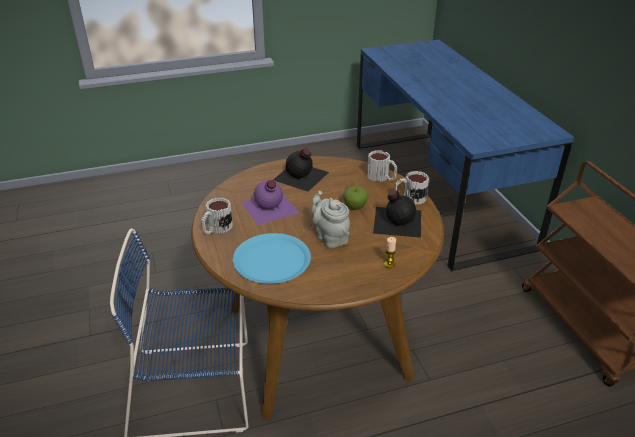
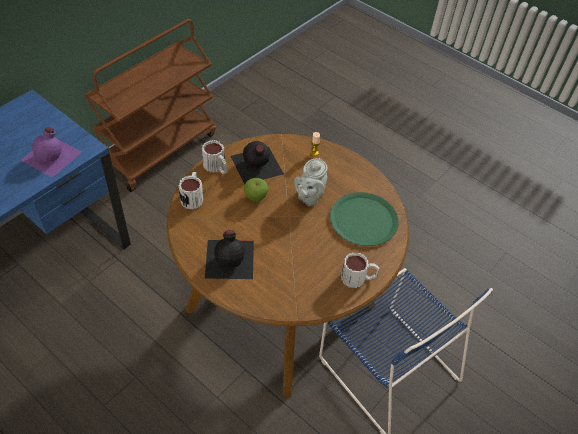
camera: 125 degrees left, 15 degrees up
(269, 208) = (300, 256): purple bottle -> purple bottle (52, 155)
(272, 259) = (363, 220): blue plate -> green plate

